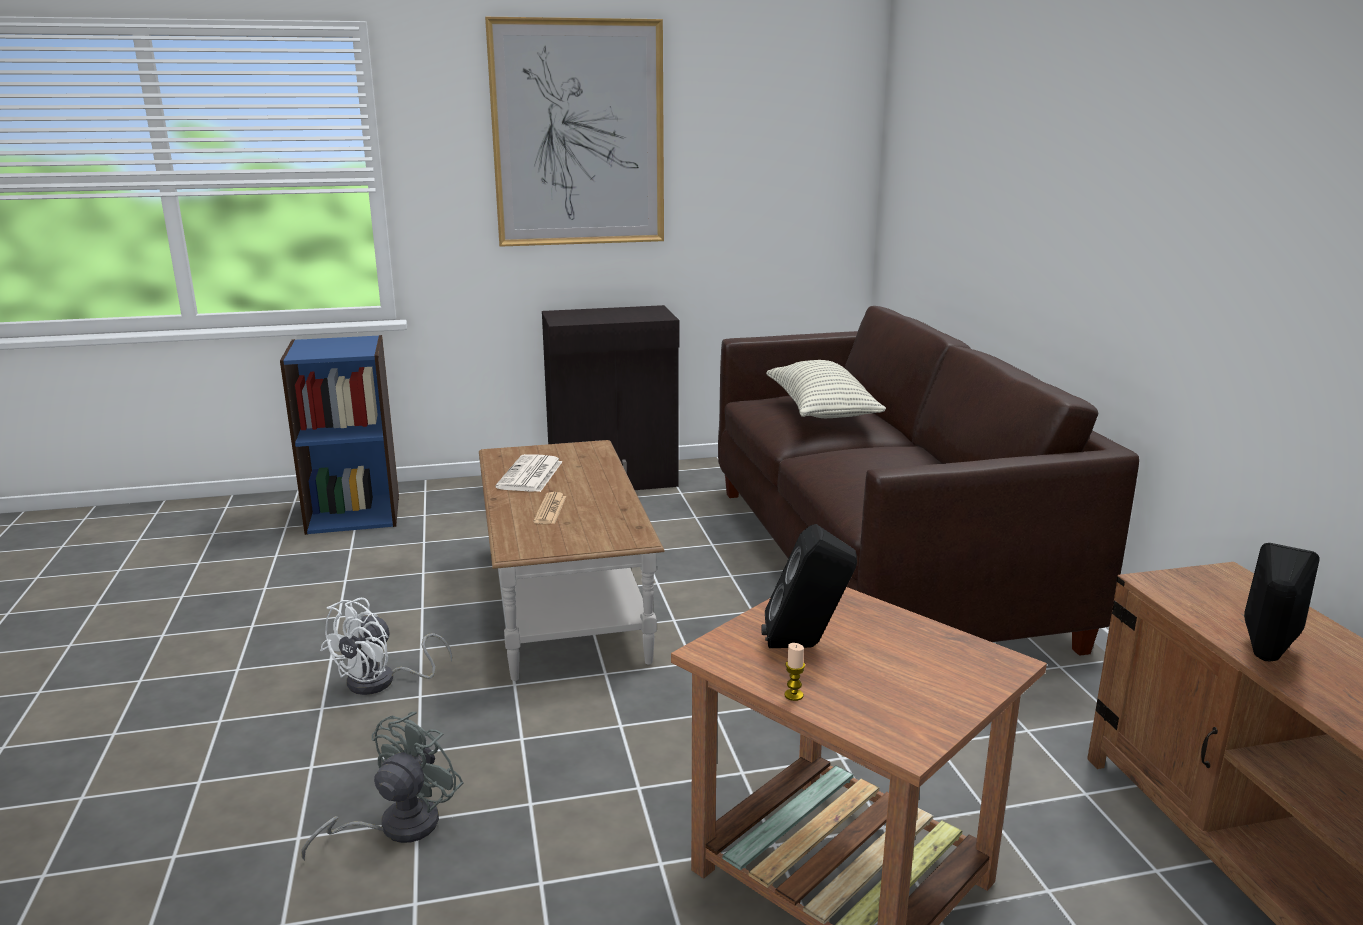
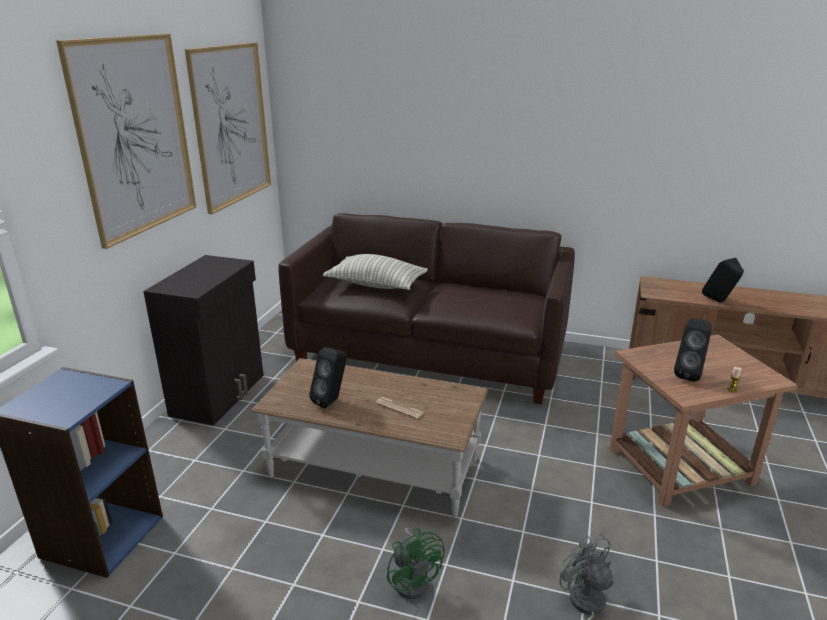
camera: 60 degrees left, 5 degrees up
(382, 682) = (414, 579): white fan -> green fan
(530, 475) = (332, 401): newspaper -> black speaker
(771, 152) = (231, 125): none -> picture

